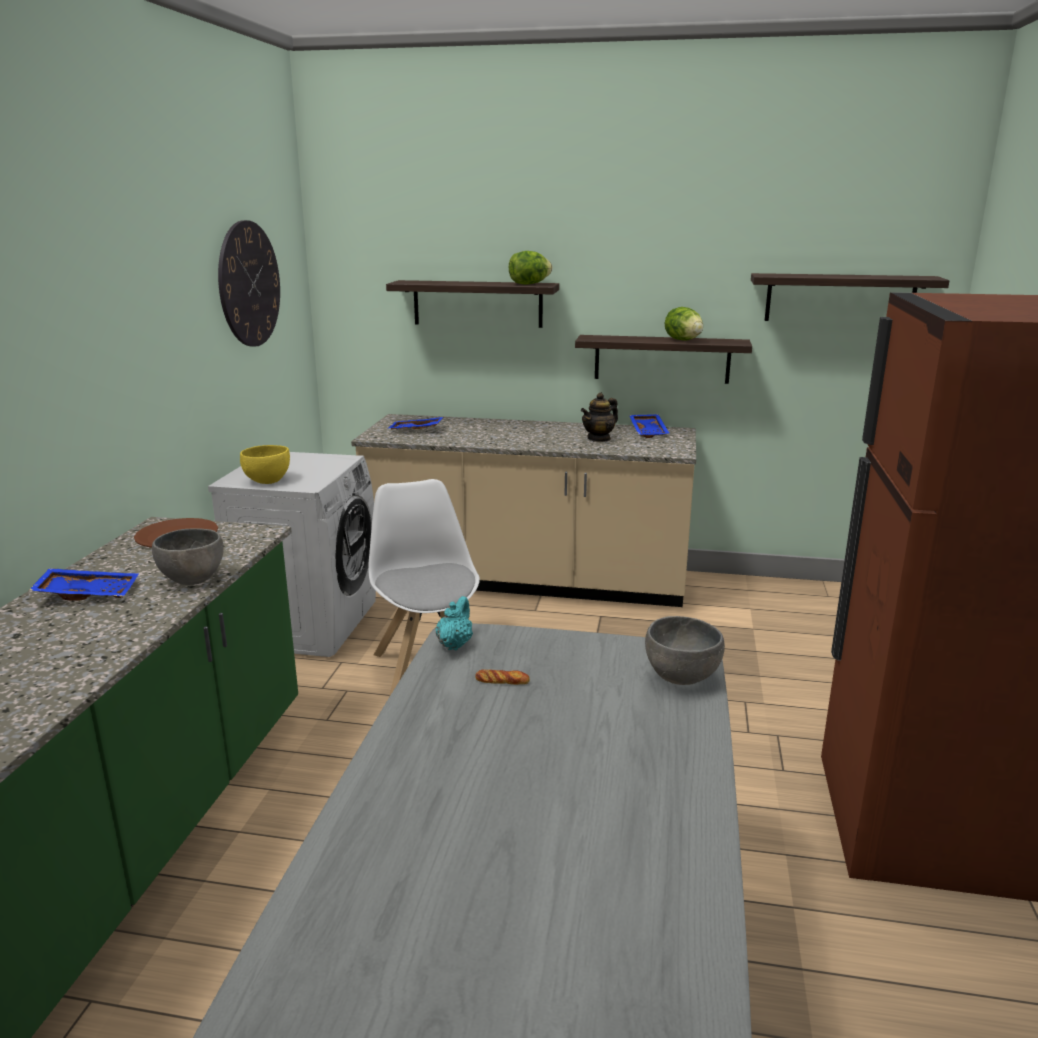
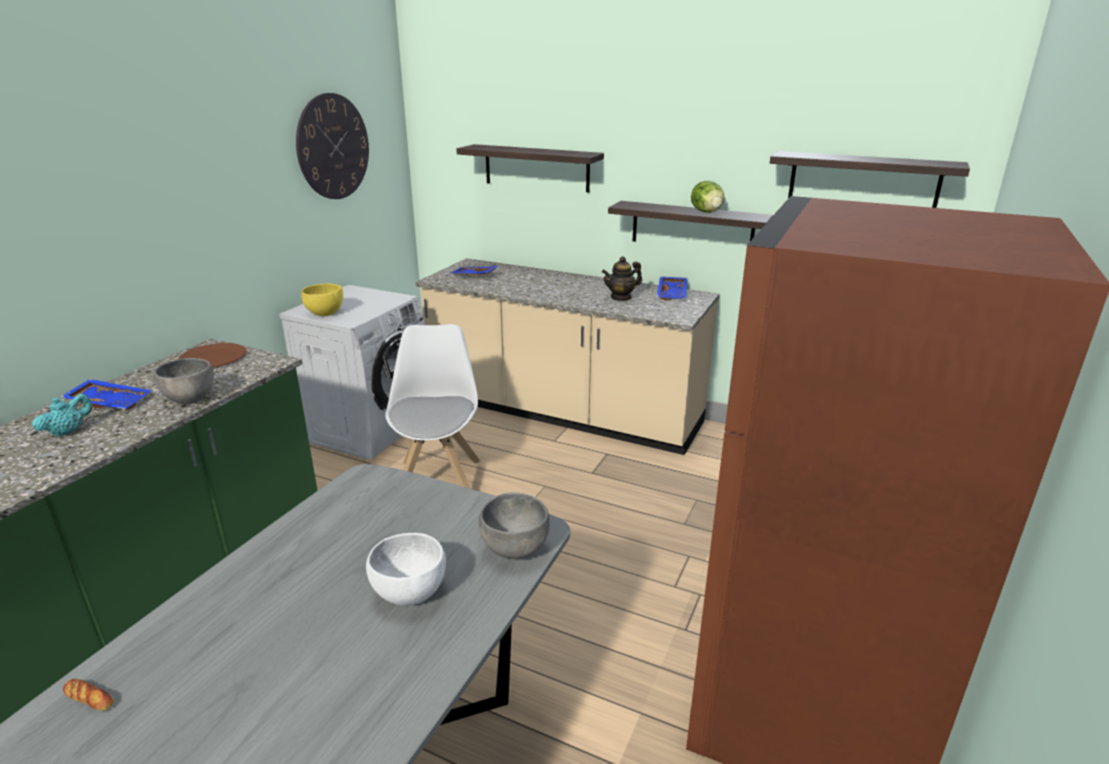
camera: 15 degrees right, 5 degrees up
(454, 644) = (355, 485): turquoise teapot -> turquoise teapot (68, 431)
(502, 681) = (364, 527): bread -> bread (89, 698)
(529, 284) = (574, 153): lettuce -> none
(610, 731) = (411, 593): none -> white bowl

